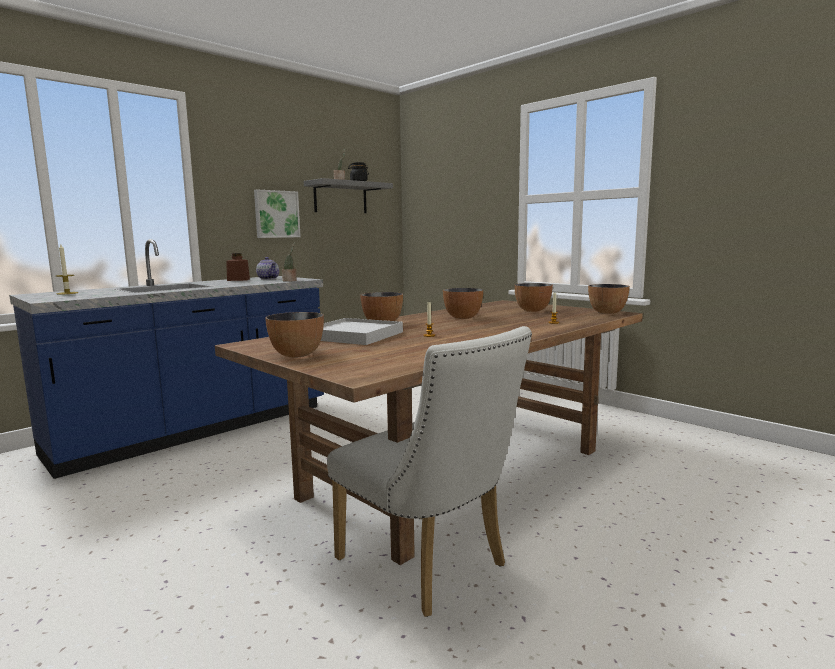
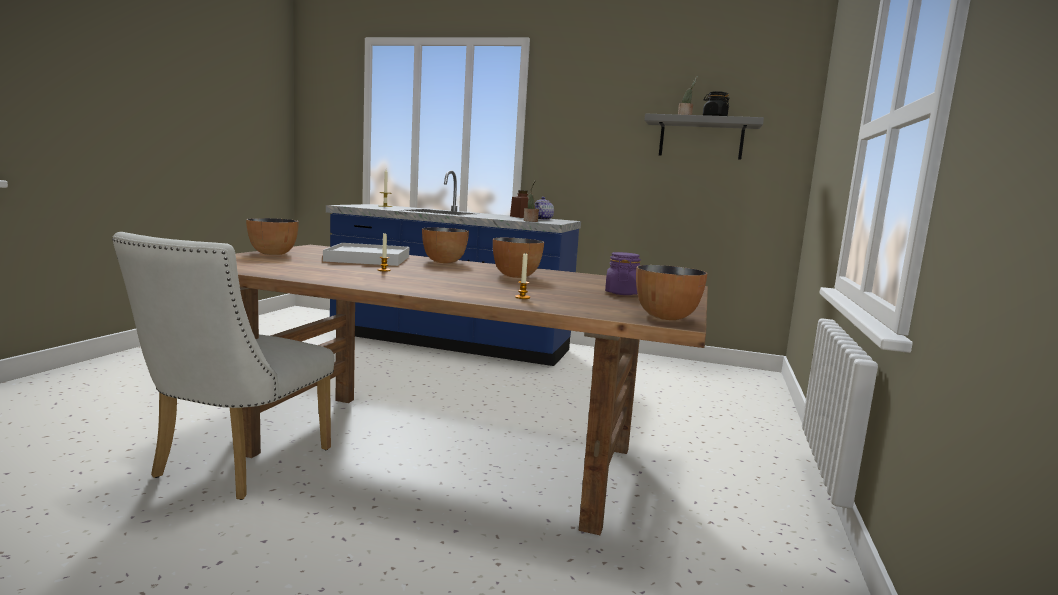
camera: 60 degrees right, 0 degrees up
(276, 214) = (608, 156): picture -> none
(533, 310) = (621, 293): bowl -> purple jar

